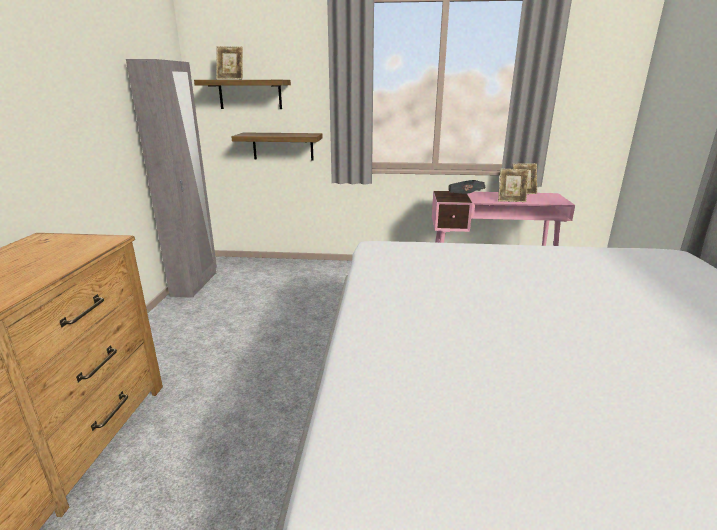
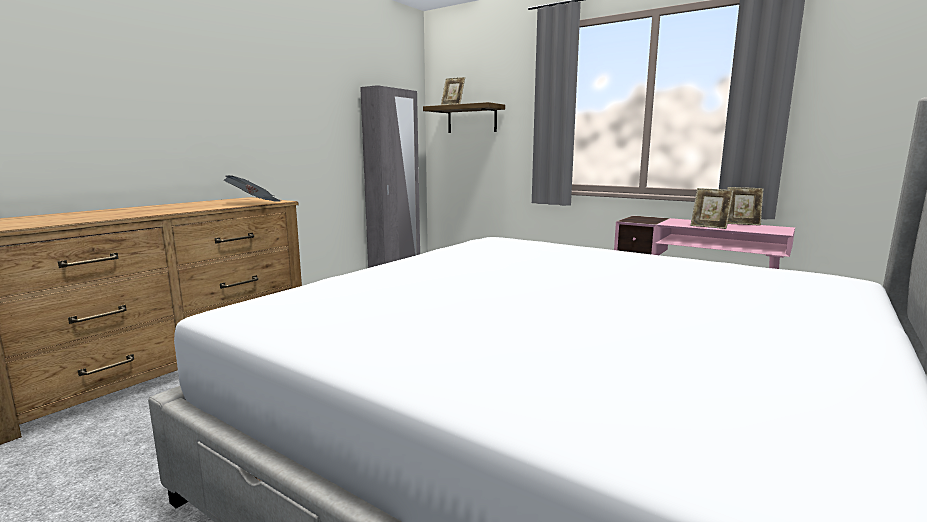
camera: 30 degrees right, 10 degrees down
(283, 146) = (494, 166): shelf -> none
(465, 197) = (656, 221): newspaper -> newspaper (254, 203)

